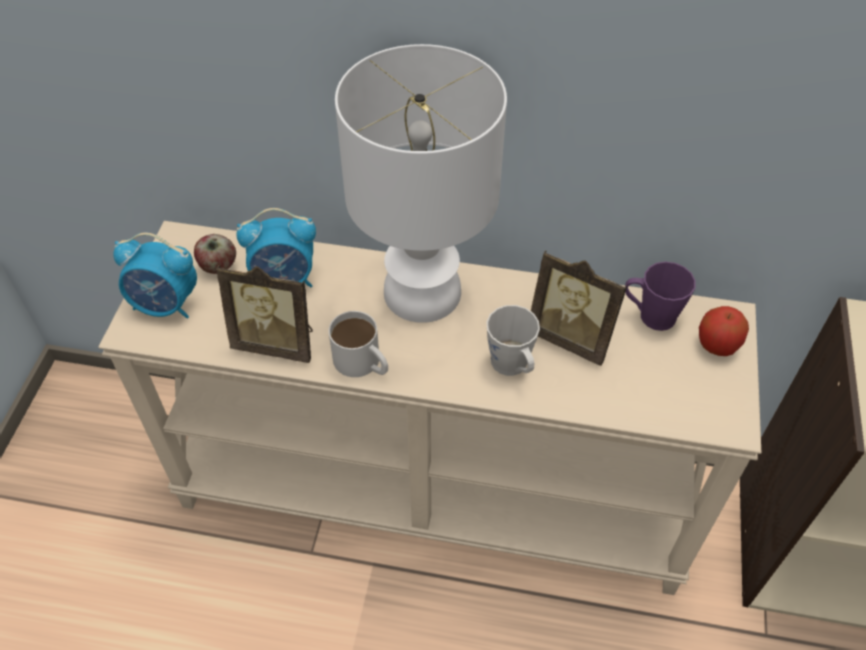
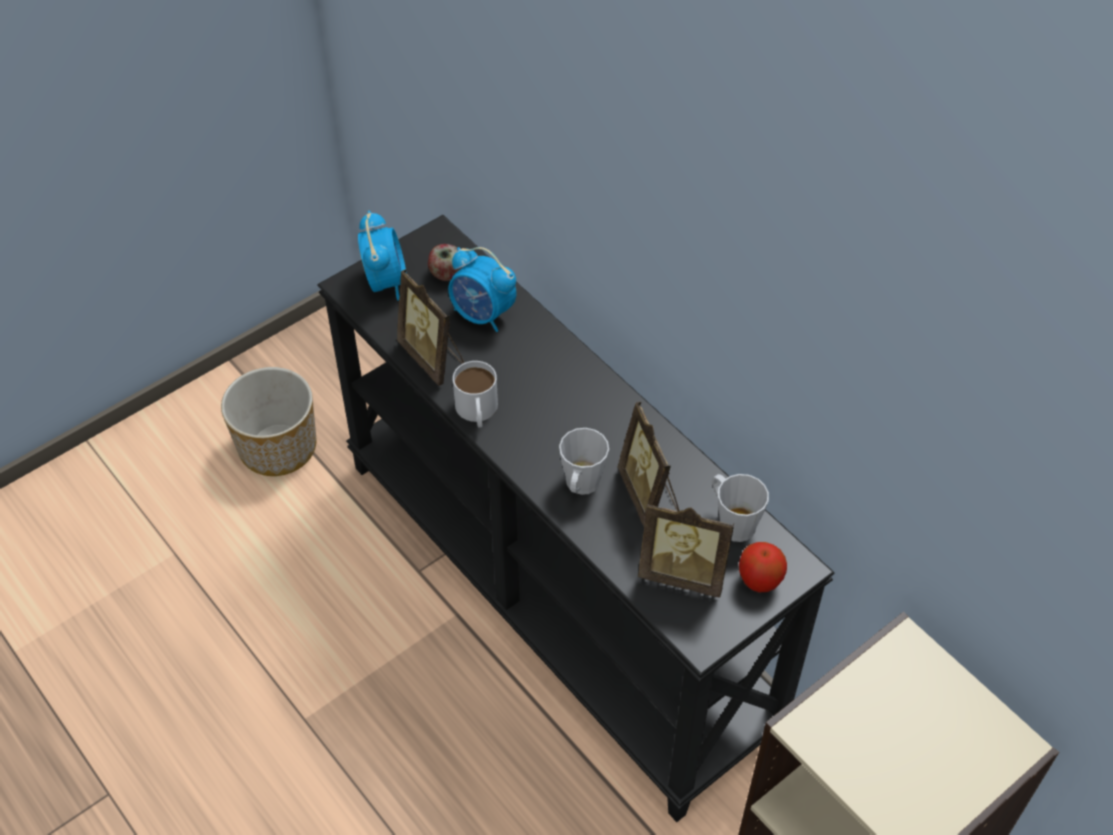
camera: 40 degrees right, 0 degrees up
(96, 536) = (279, 447): none -> planter
(166, 305) = (385, 282): alarm clock -> alarm clock turned 150 degrees counterclockwise
(423, 290) = (575, 387): white table lamp -> none
(435, 487) = (560, 592): beige console table -> black console table
(650, 315) = (732, 521): purple mug -> grey mug
(661, 380) = (683, 573): none -> picture frame

